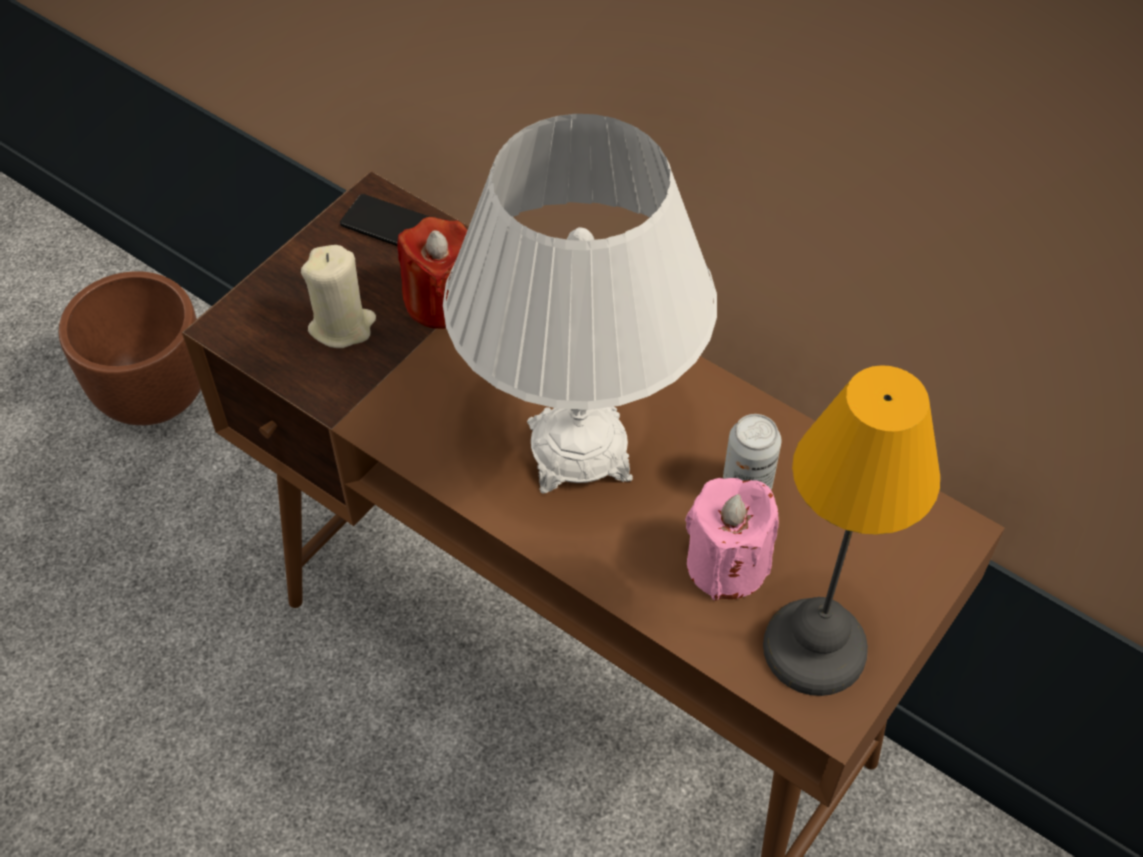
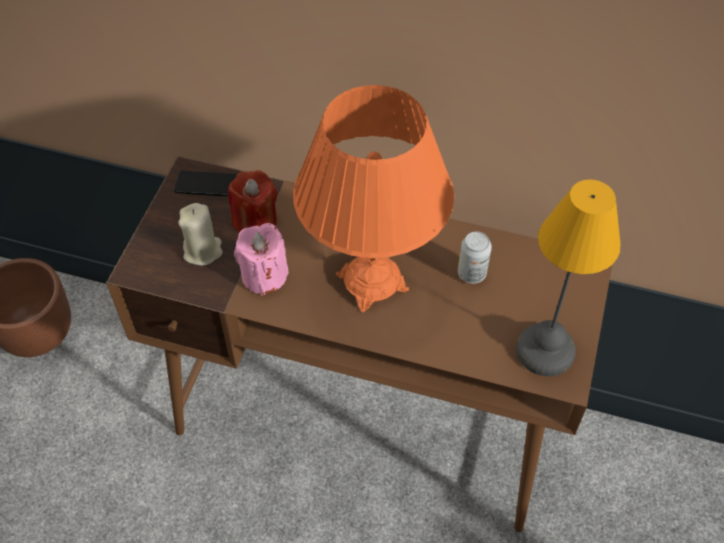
camera: 20 degrees left, 0 degrees up
(579, 450) = (372, 282): white table lamp -> orange table lamp
(727, 564) = (480, 320): pink candle -> pink candle (264, 275)

